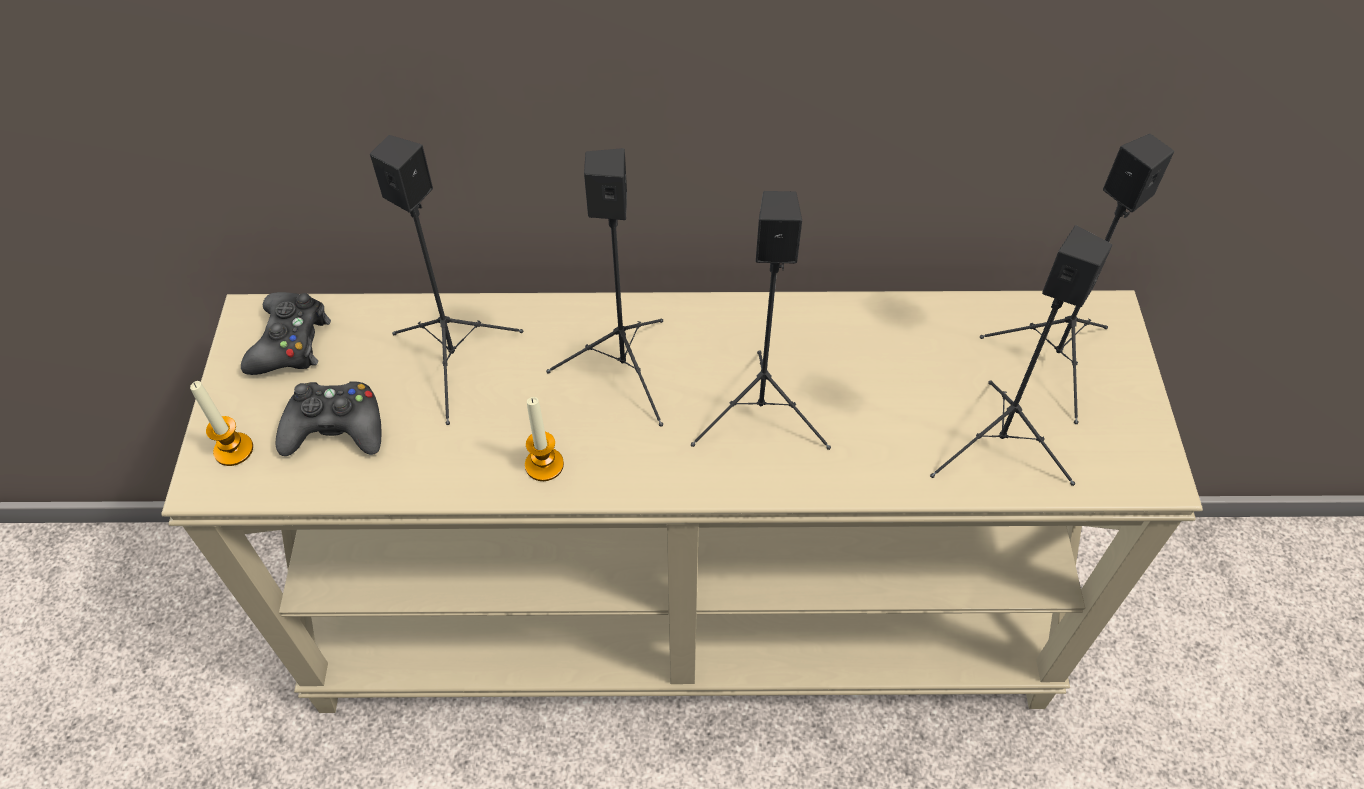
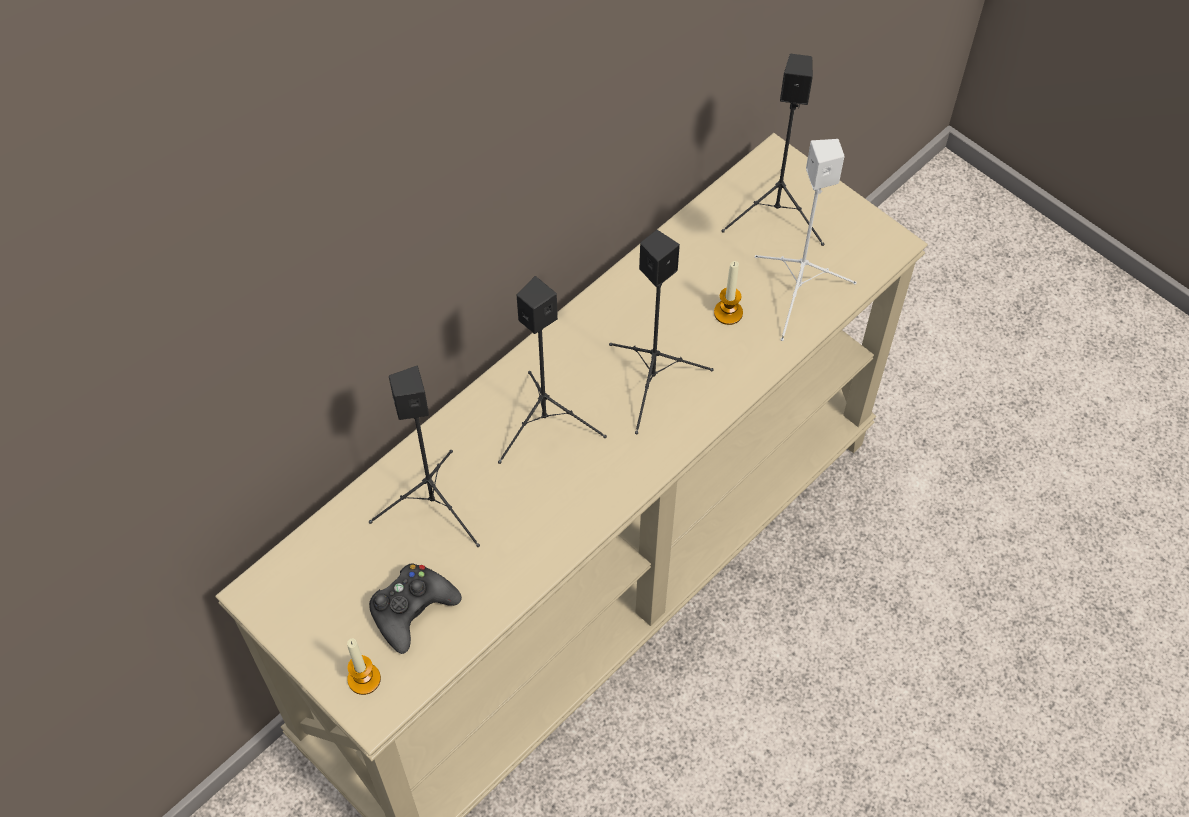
camera: 45 degrees left, 5 degrees up
(290, 342) = (308, 586): black game controller -> none
(544, 465) = (566, 518): candle -> candle (728, 313)
(997, 447) = (797, 294): black speaker -> white speaker

